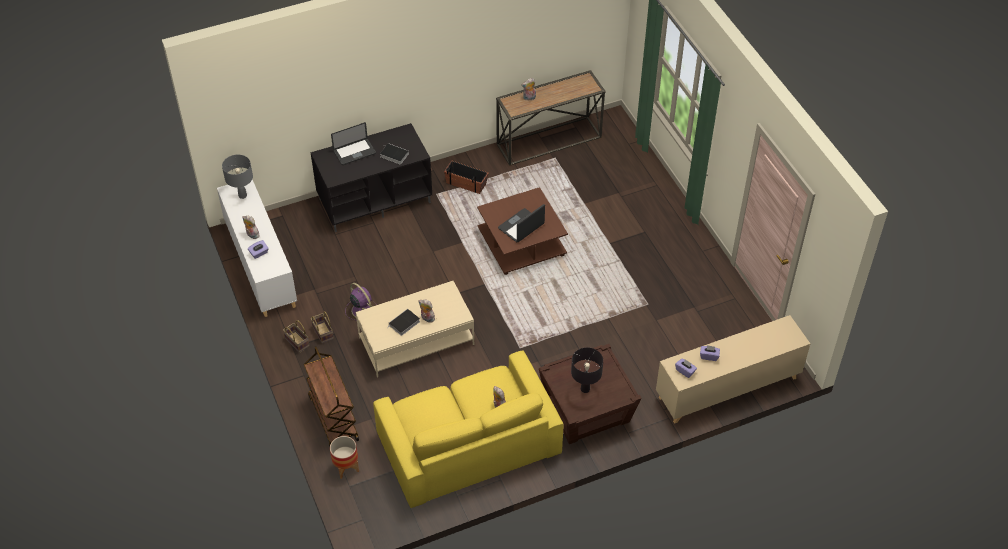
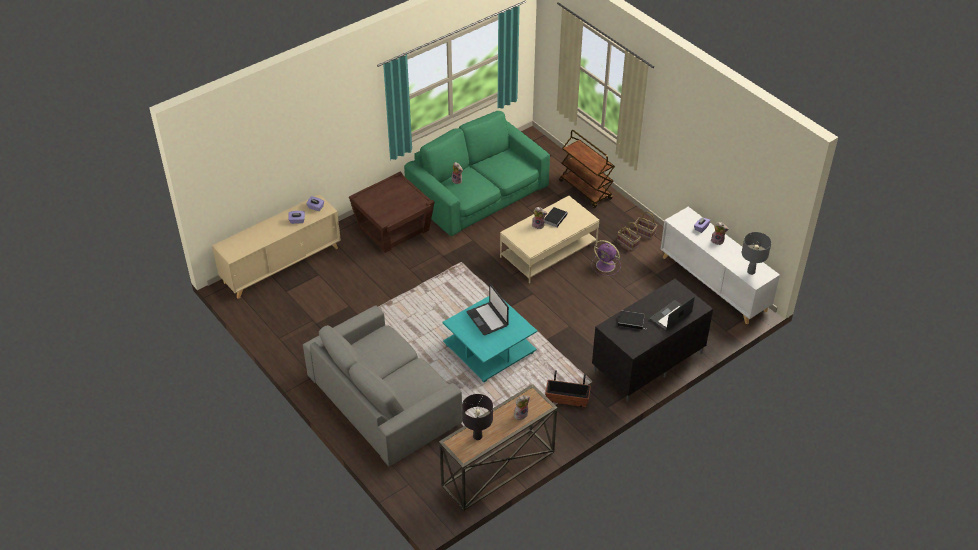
camera: 165 degrees right, 5 degrees down
(346, 467) = (559, 164): planter -> none
(468, 443) = (478, 193): yellow sofa -> green sofa
(521, 226) = (487, 319): laptop -> laptop turned 120 degrees clockwise
(522, 243) = (488, 349): brown coffee table -> turquoise coffee table
(585, 389) = (394, 196): black table lamp -> black table lamp (477, 436)
(635, 216) = (384, 399): none -> grey sofa

